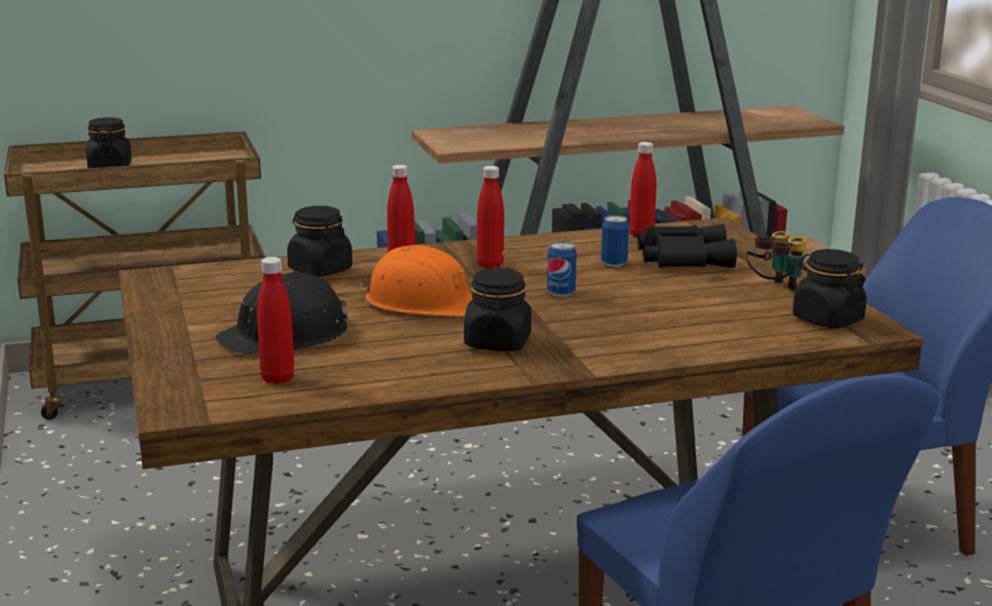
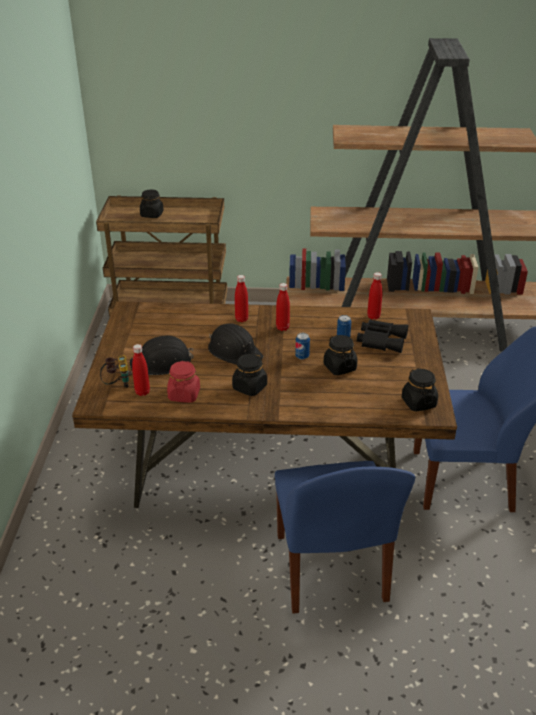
camera: 20 degrees right, 15 degrees up
(320, 270) = (202, 317): black jar -> black jar (339, 367)
(371, 369) = (184, 394): none -> red jar
(424, 302) = (234, 351): orange hard hat -> black hard hat
(773, 289) = (409, 374): binoculars -> binoculars (117, 384)

